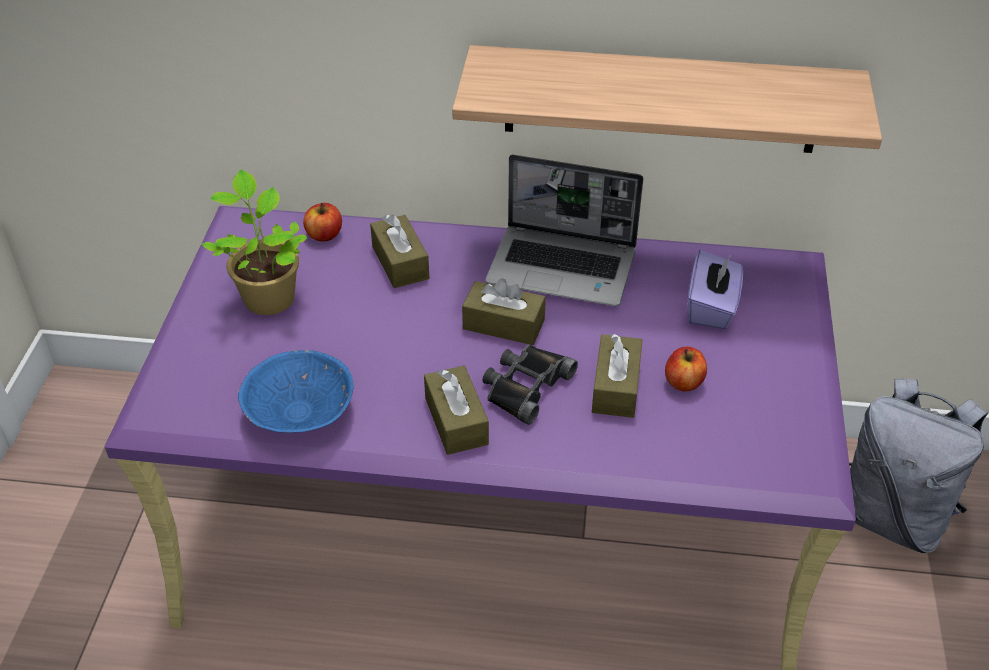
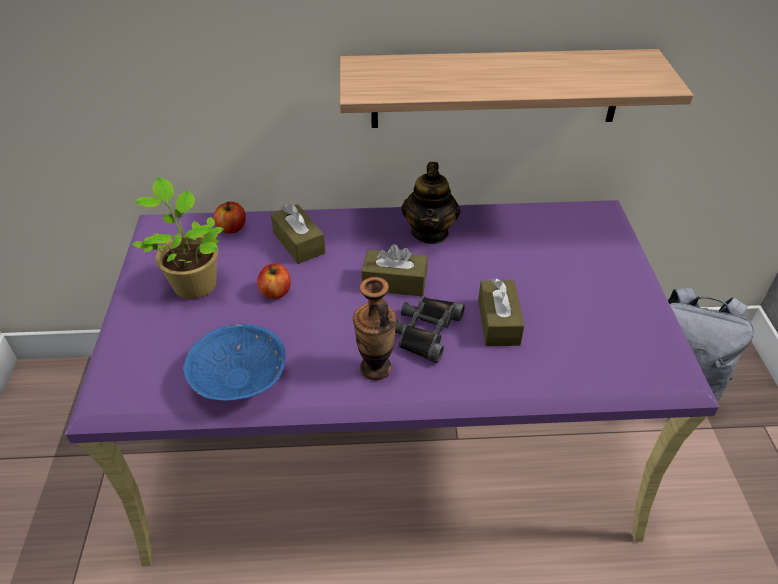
camera: 10 degrees left, 0 degrees up
(456, 421) = (375, 368): brown tissue box -> vase
(564, 267) = (430, 232): laptop -> teapot
(684, 382) = (550, 311): apple -> apple (275, 292)
(711, 308) = (553, 250): purple tissue box -> none

